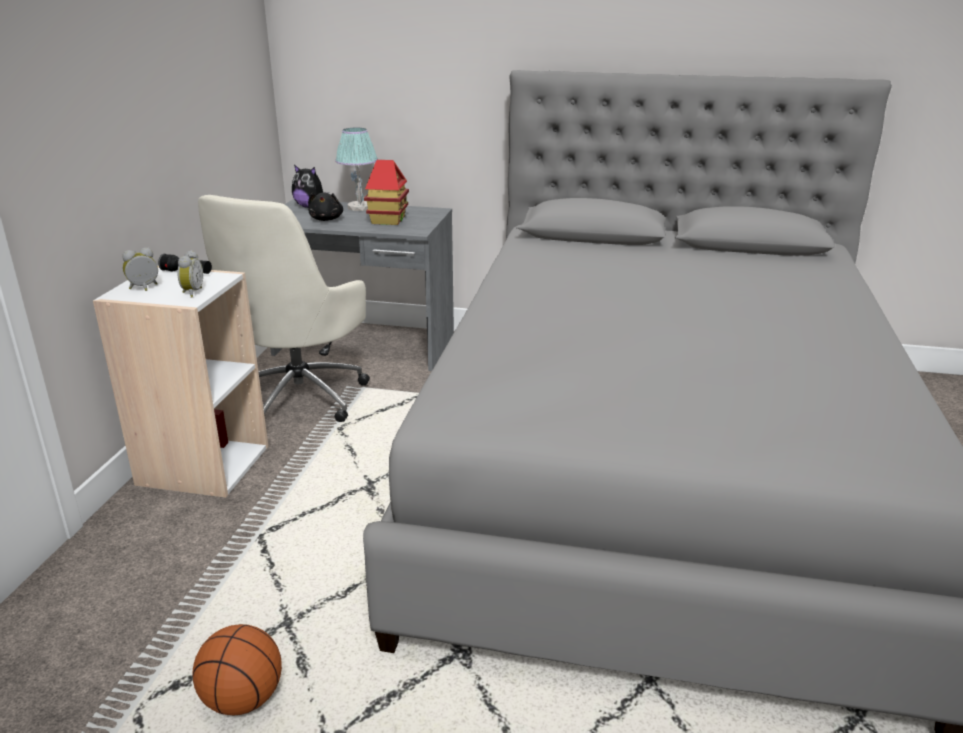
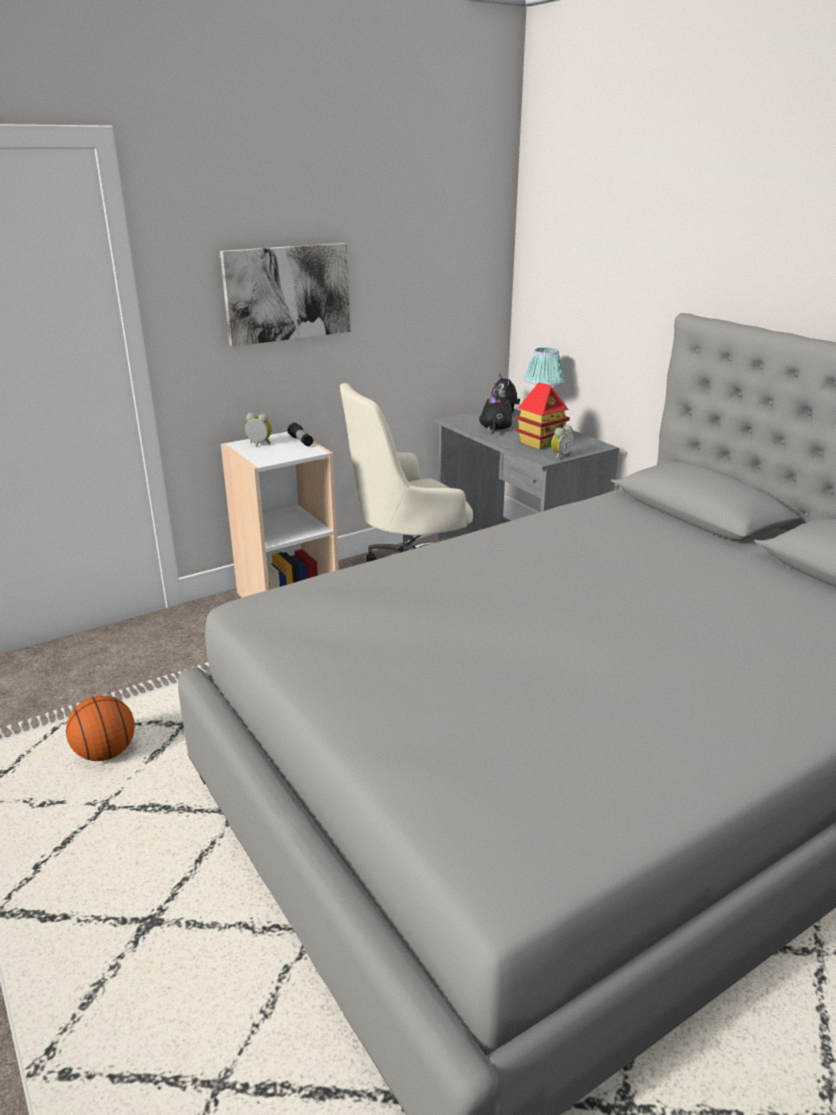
camera: 45 degrees right, 0 degrees up
(115, 96) = (287, 293): none -> picture
(191, 292) = (275, 456): alarm clock -> alarm clock (560, 456)
(326, 219) = (495, 429): black plush toy -> black plush toy turned 150 degrees clockwise

